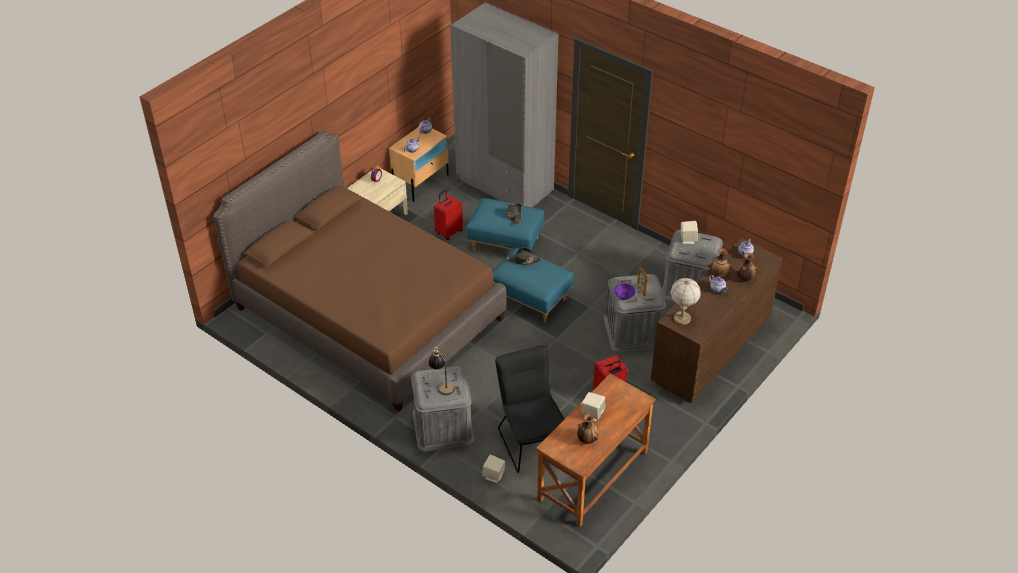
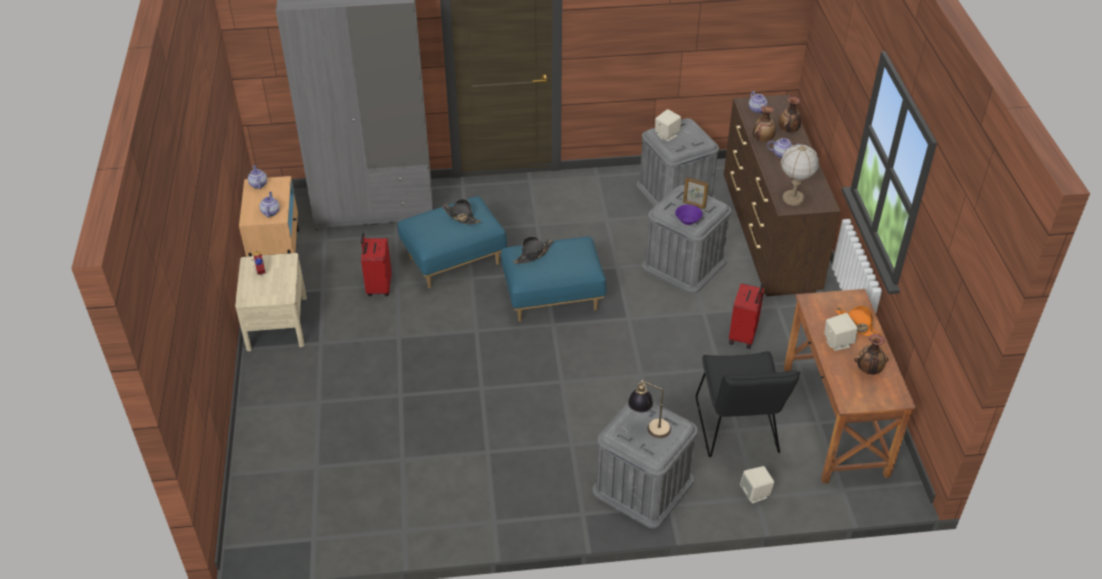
camera: 45 degrees left, 0 degrees up
(369, 313) = (404, 428): brown bed -> none
(531, 439) = (737, 430): black chair -> black chair turned 120 degrees counterclockwise
(618, 414) = (857, 325): none -> orange hat

